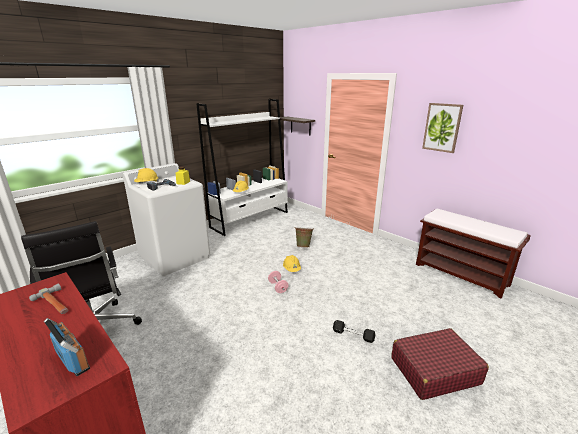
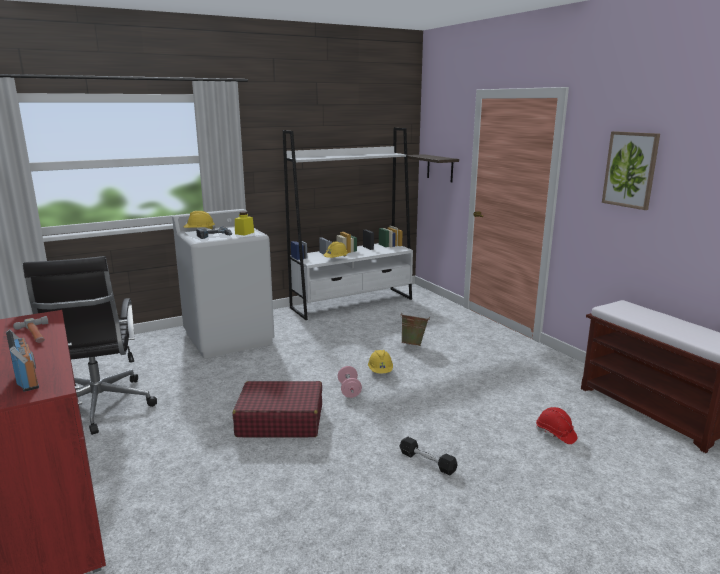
camera: 15 degrees right, 5 degrees down
(417, 299) = (555, 434): none -> red hard hat
(434, 370) = (527, 524): red suitcase -> red suitcase (280, 421)

